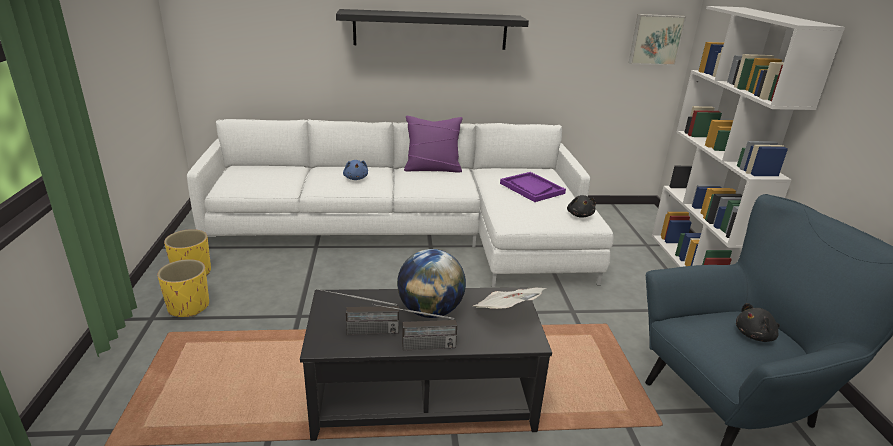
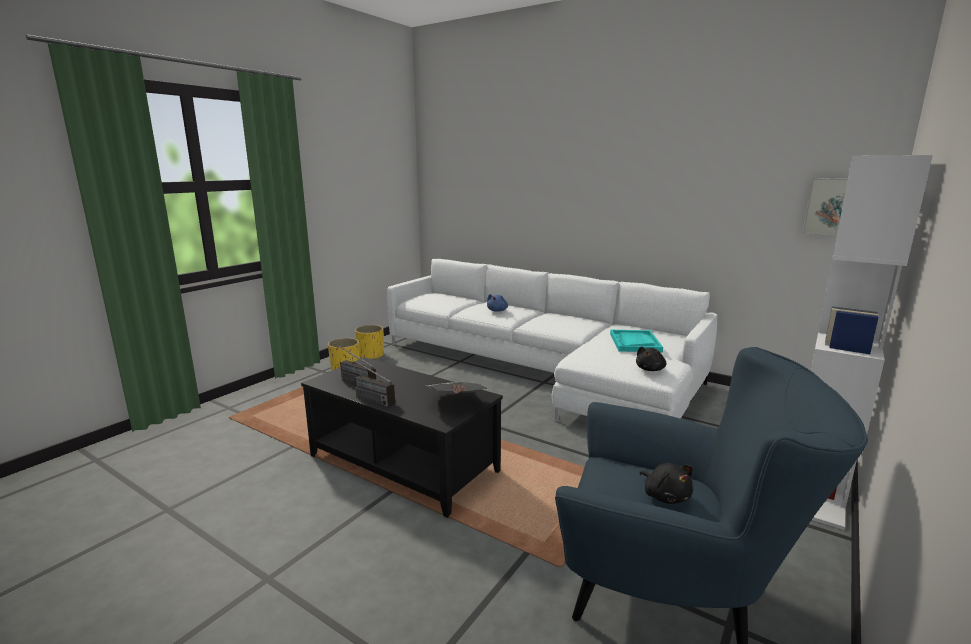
camera: 40 degrees right, 10 degrees down
(430, 30) = (591, 195): black shelf -> none
(430, 311) = (409, 386): globe -> none
(432, 169) = (570, 316): purple pillow -> none
(531, 188) = (634, 342): purple tray -> turquoise tray
(755, 335) = (665, 496): black plush toy -> black plush toy turned 135 degrees counterclockwise

